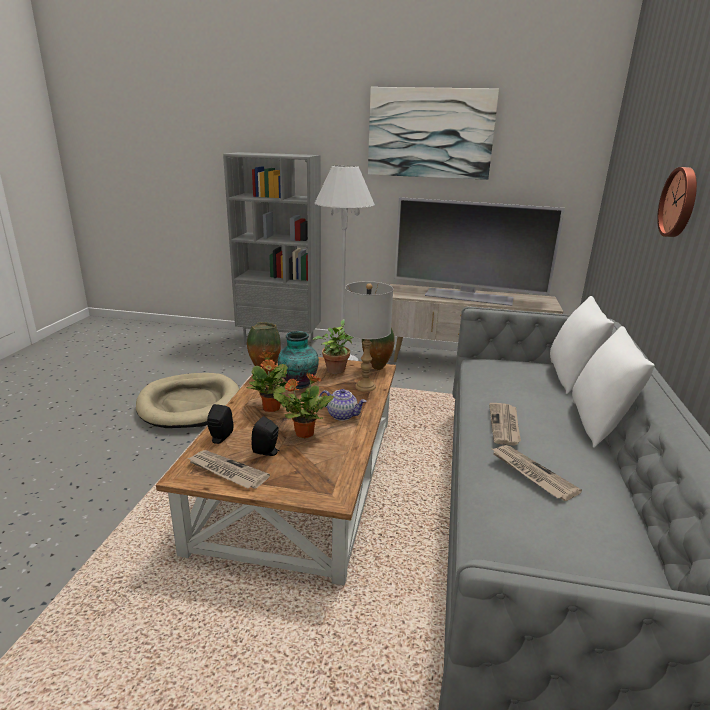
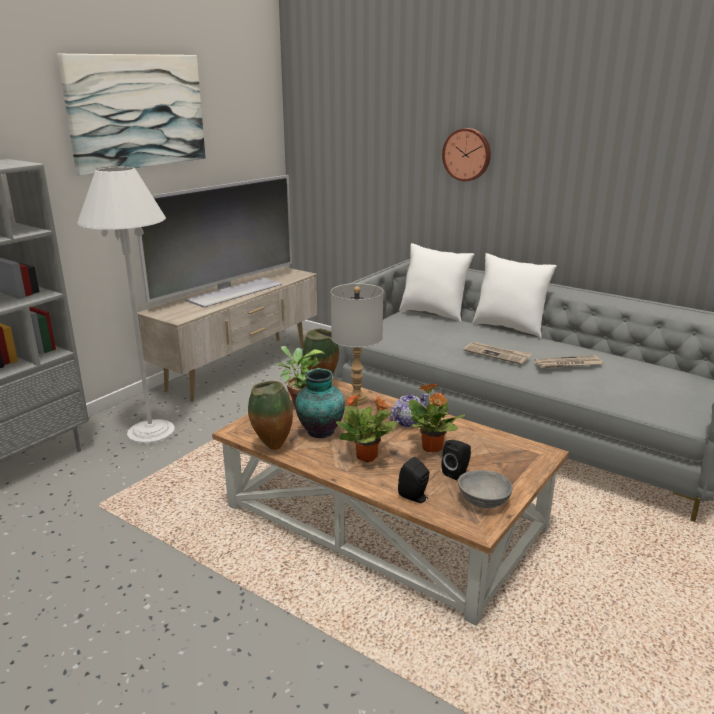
camera: 65 degrees left, 0 degrees up
(190, 404) = (134, 580): beige dog bed -> none
(226, 471) = (483, 500): newspaper -> grey bowl

